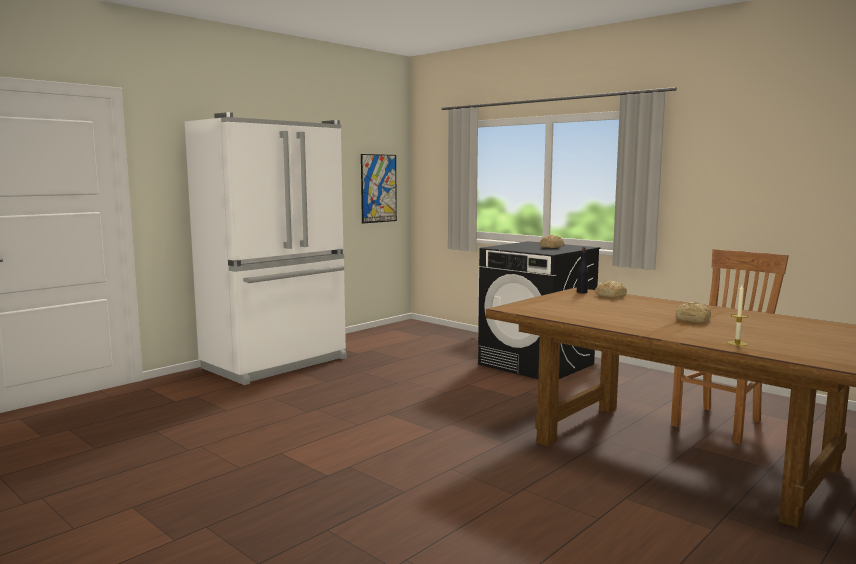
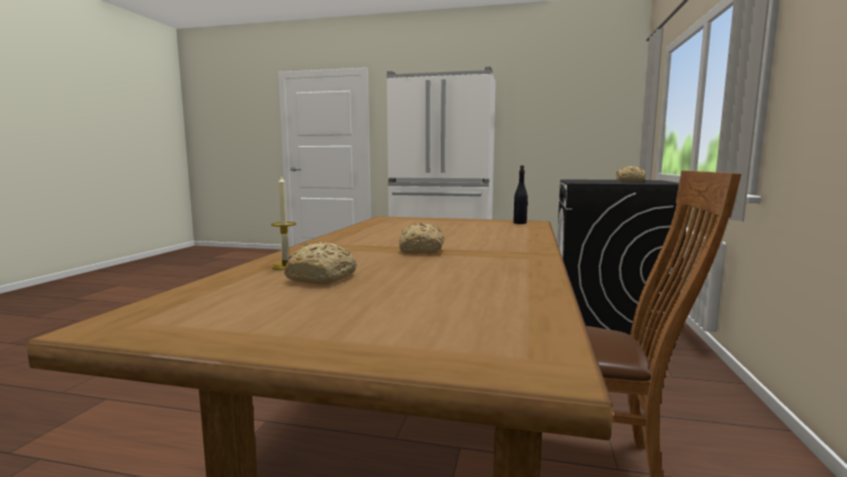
camera: 60 degrees right, 0 degrees up
(378, 188) = (593, 132): picture -> none
(610, 296) = (522, 228): bread -> bread (323, 277)

